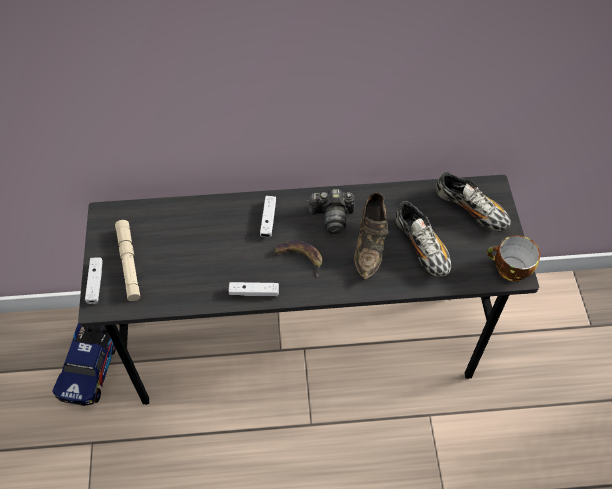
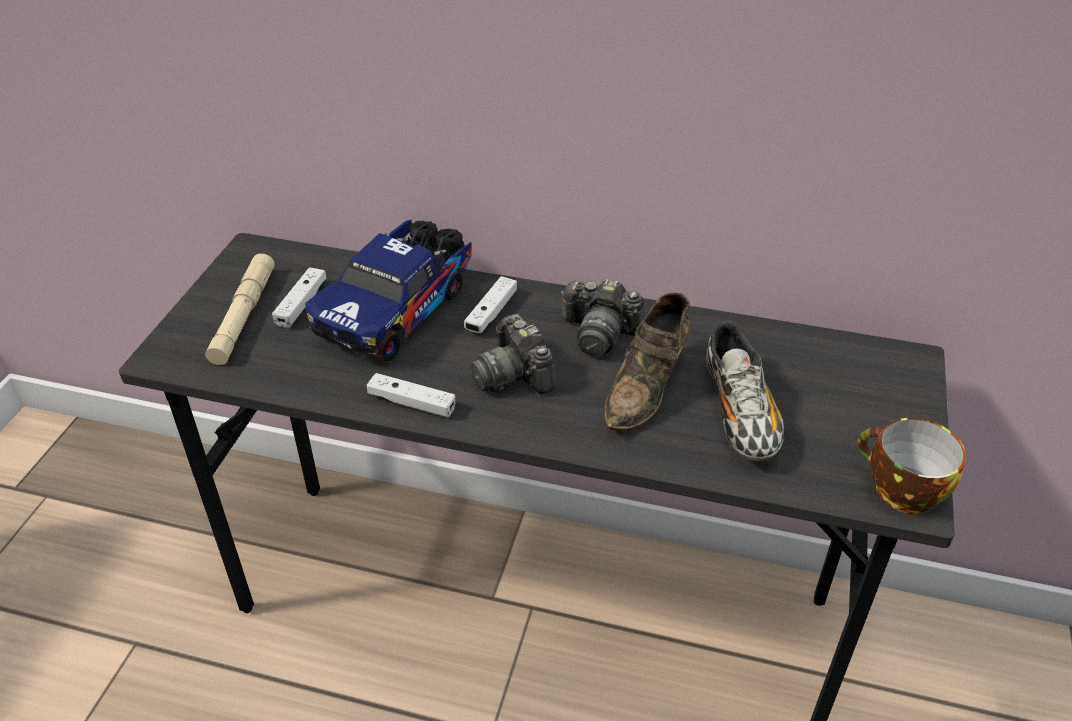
camera: 20 degrees right, 15 degrees down
(91, 366) = (197, 532): toy truck -> toy truck (399, 309)
(95, 283) = (178, 328): white game controller -> white game controller (301, 304)
(299, 257) = (514, 374): banana -> camera
(470, 210) = (855, 382): shoe -> none

